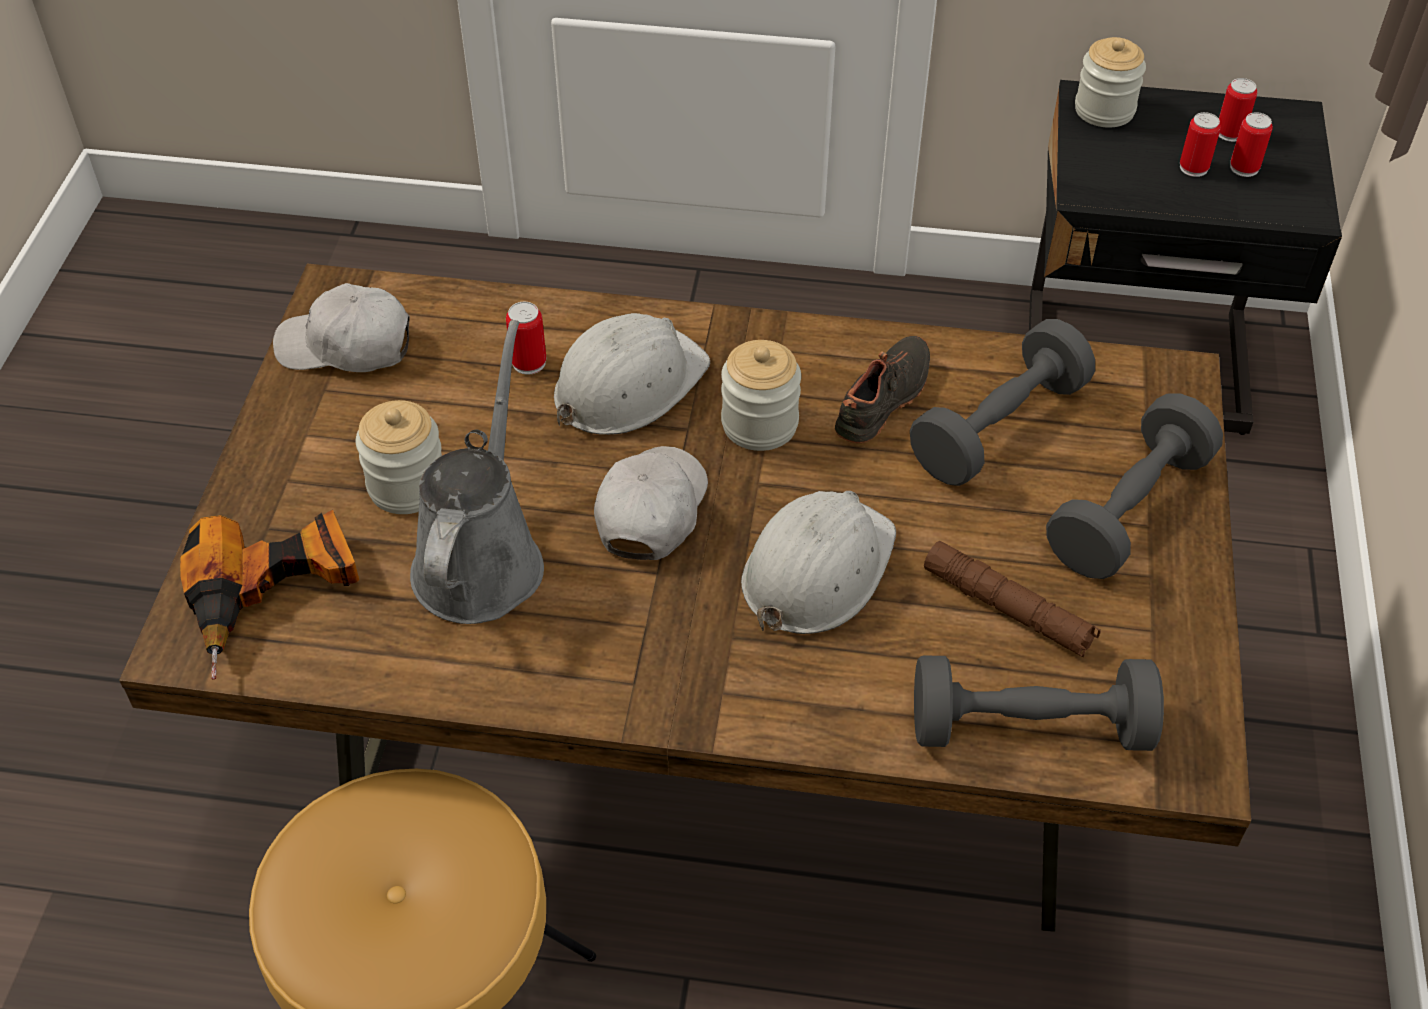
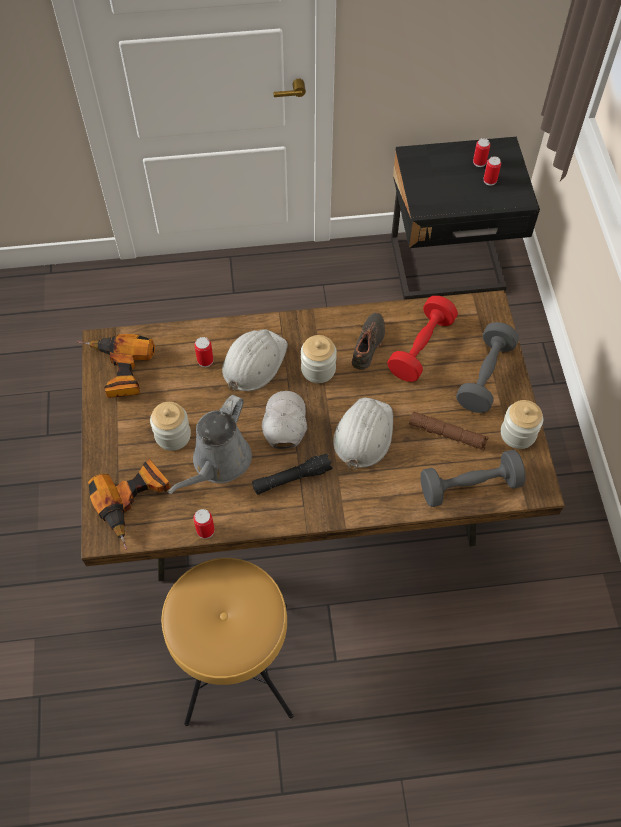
camera: 15 degrees left, 10 degrees up
(346, 346) = (118, 370): white cap -> power drill
(481, 558) = (218, 463): grey watering can -> grey watering can turned 150 degrees counterclockwise
(627, 623) = (292, 478): none -> black flashlight
(998, 427) = (421, 348): grey dumbbell -> red dumbbell
(1104, 110) = (420, 160): jar -> jar (518, 434)
(1193, 168) = (467, 185): can -> can (205, 530)

